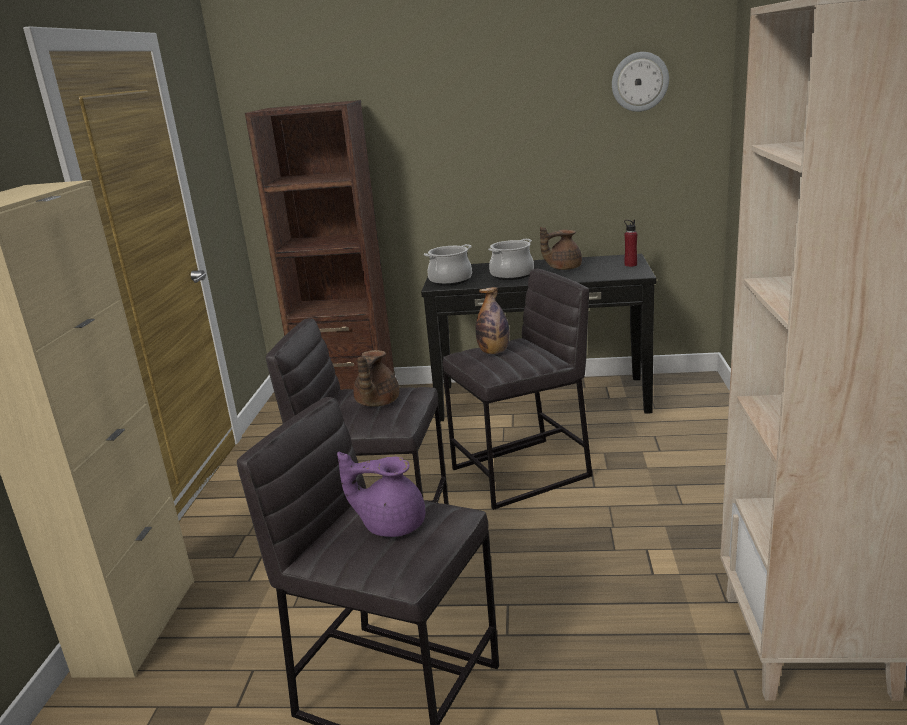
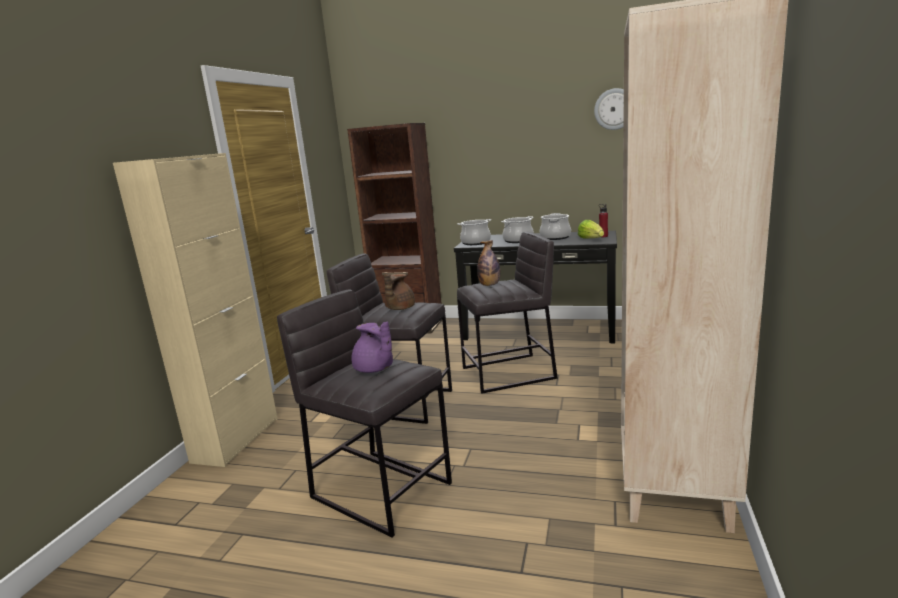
camera: 10 degrees right, 5 degrees down
(391, 524) = (374, 369): purple teapot -> purple teapot turned 150 degrees counterclockwise
(562, 268) = (555, 237): brown teapot -> cooking pot
(616, 271) = (591, 239): none -> lettuce

